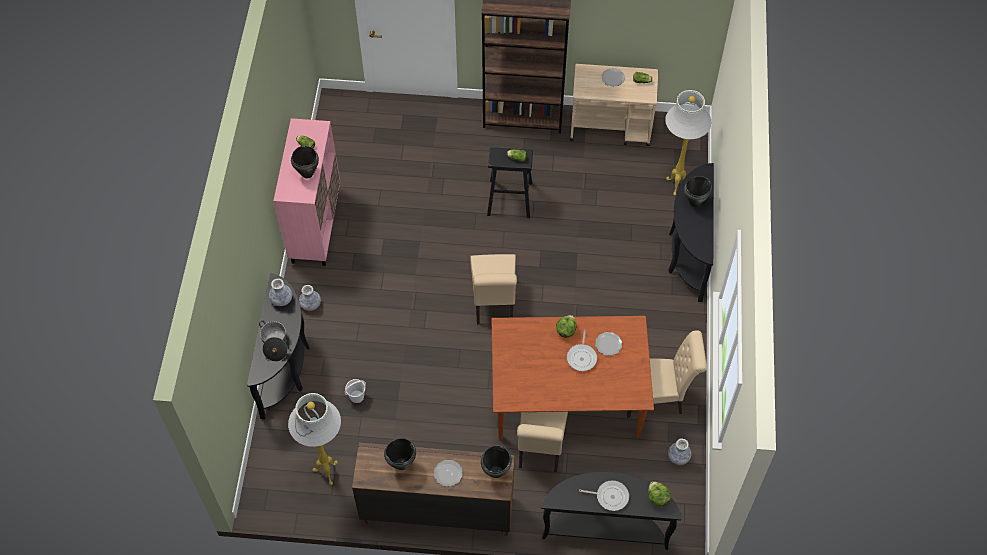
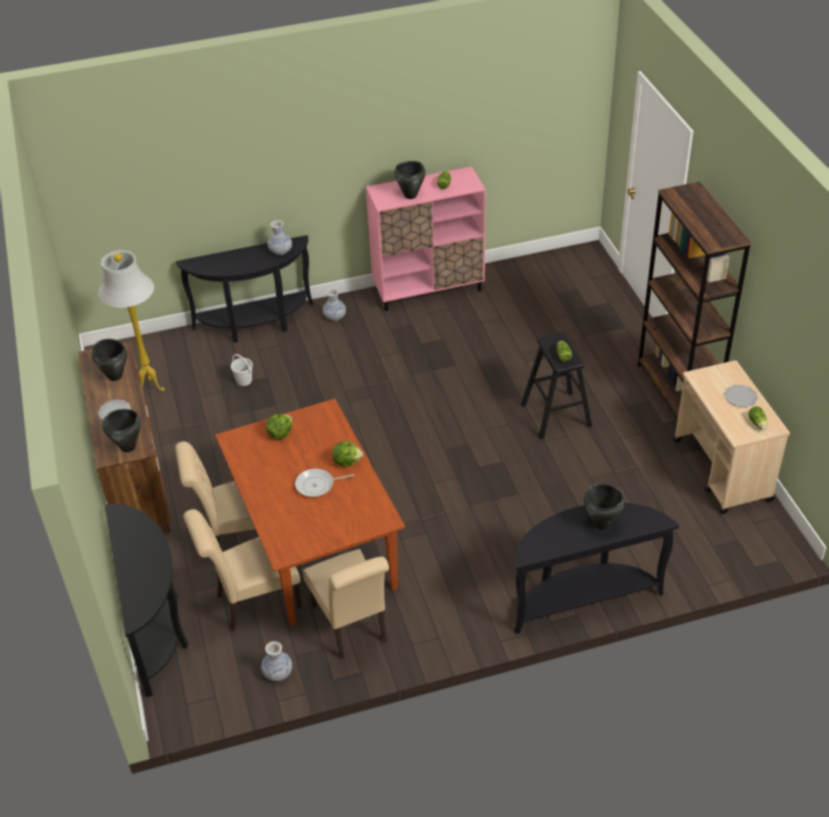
camera: 70 degrees right, 15 degrees down
(275, 344) = (228, 262): cooking pot -> none
(493, 304) = (407, 445): beige chair -> beige chair (253, 602)
(608, 344) = (345, 503): plate -> none
(610, 496) = (136, 559): frying pan -> none
(657, 498) = (147, 603): lettuce -> lettuce (280, 433)
(675, 185) = (679, 557): white floor lamp -> none

